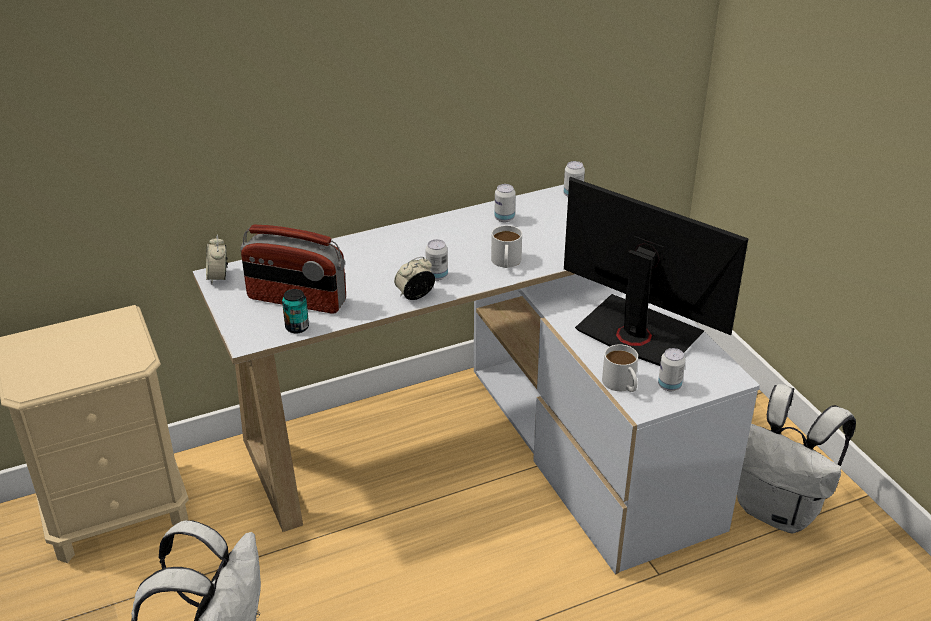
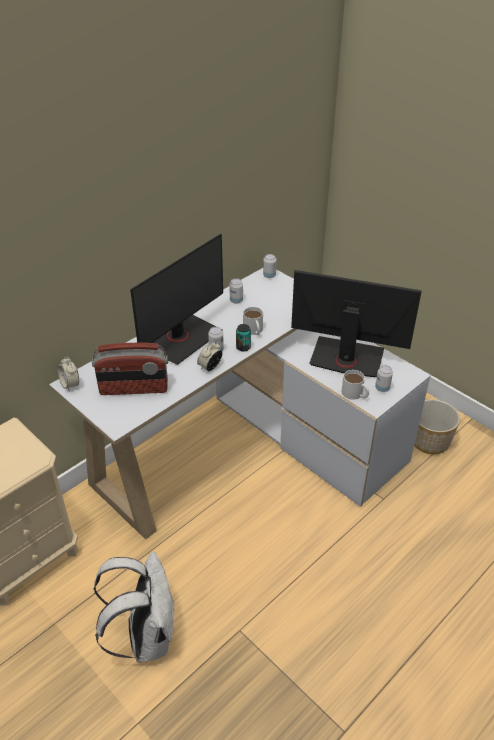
camera: 20 degrees left, 5 degrees up
(297, 327) = (145, 408): can -> can (243, 347)
(398, 252) = (182, 338): none -> monitor
(778, 510) = (430, 441): white backpack -> planter

